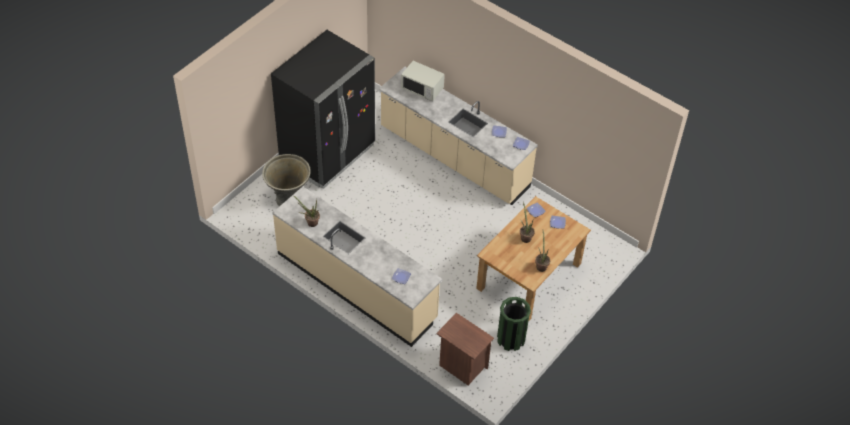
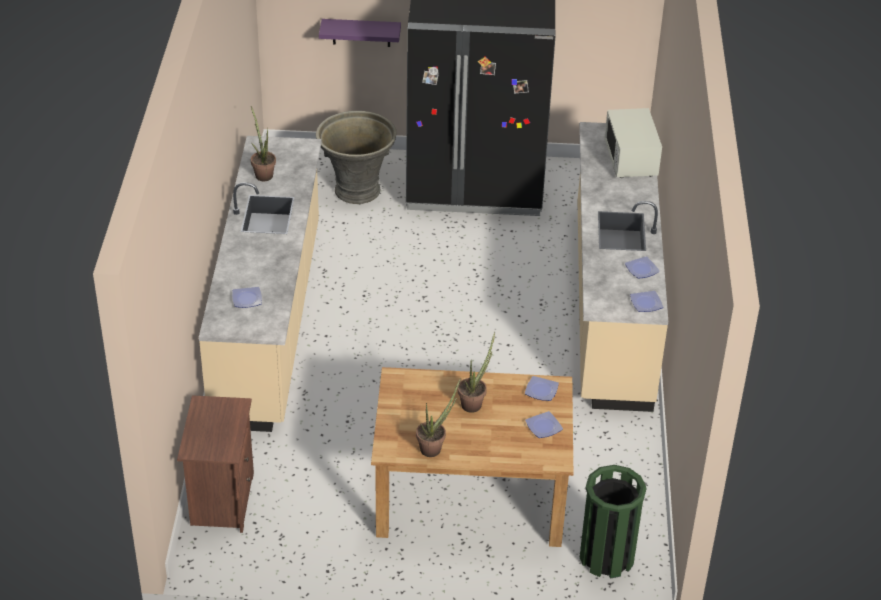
camera: 55 degrees right, 10 degrees down
(250, 122) = (361, 32): none -> purple shelf
(511, 339) = (324, 533): green trash can -> green trash can (606, 557)

